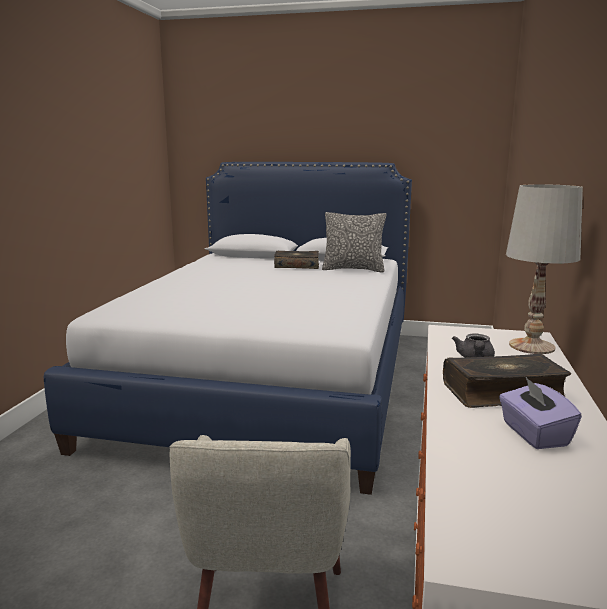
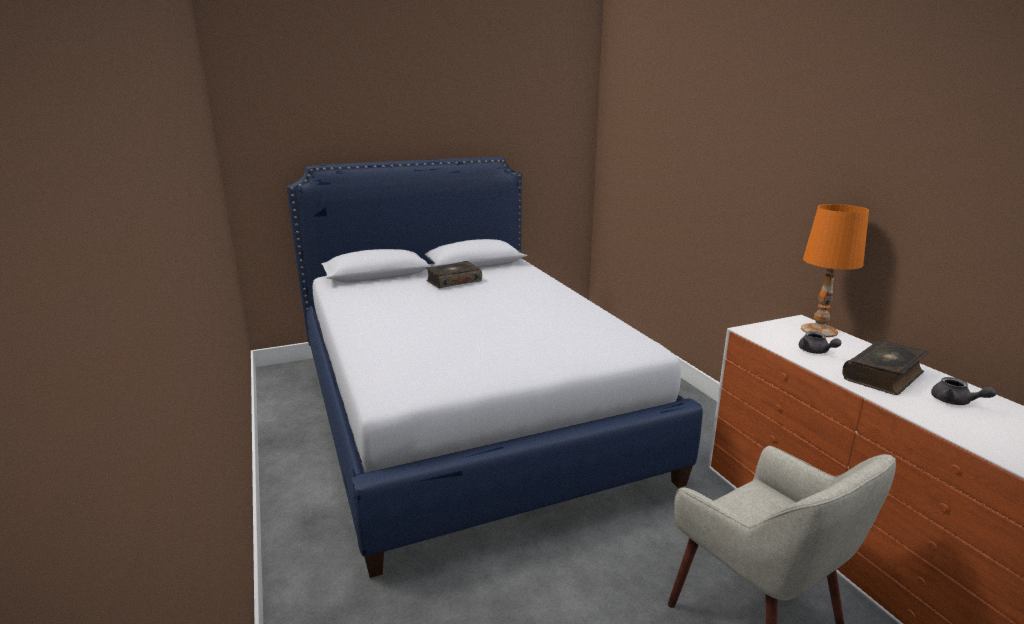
camera: 35 degrees left, 5 degrees up
(353, 269) = (513, 275): pillow -> none
(532, 346) = (819, 330): white table lamp -> orange table lamp
(533, 434) = (955, 402): purple tissue box -> grey teapot

